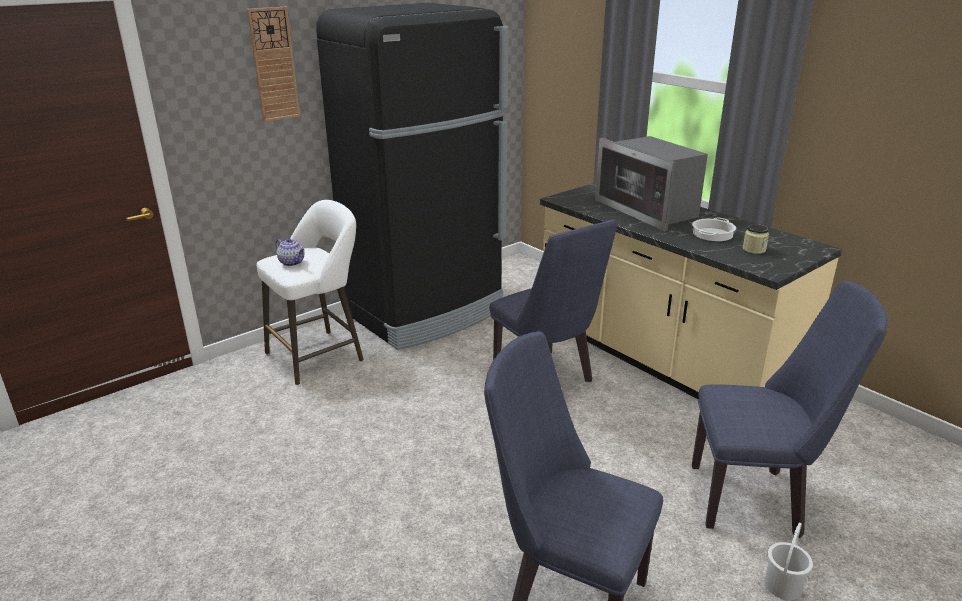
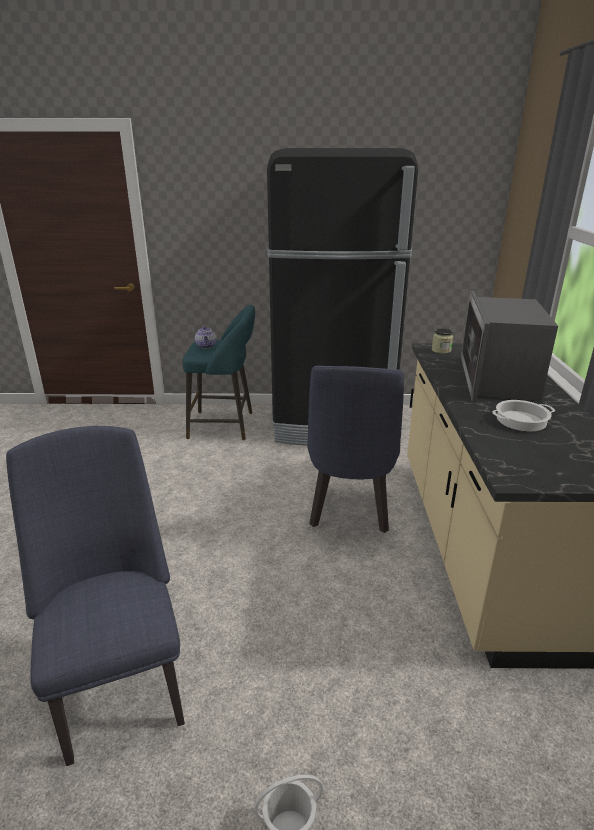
camera: 40 degrees right, 0 degrees up
(274, 65) = (236, 191): wall clock -> none
(319, 355) = (225, 426): white stool -> turquoise stool
(754, 249) = (539, 451): jar -> jar (441, 350)
(755, 499) = (387, 730): blue chair -> none

